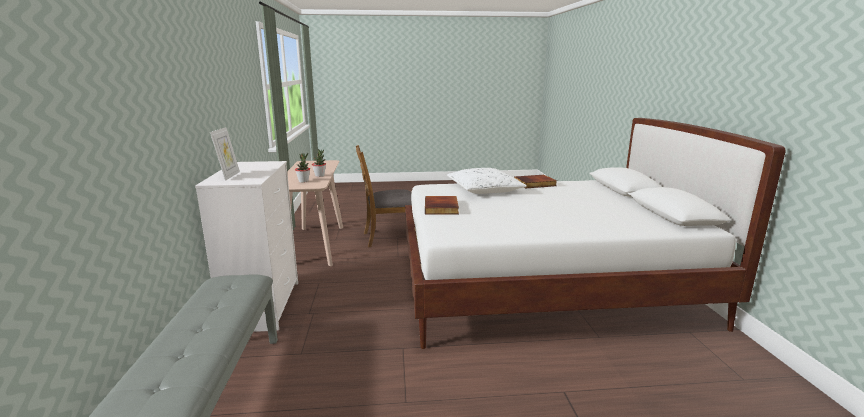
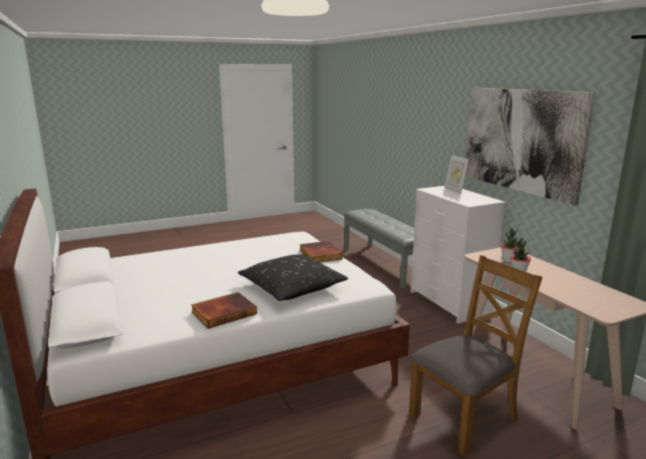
camera: 160 degrees right, 0 degrees up
(225, 91) = (521, 140): none -> picture
(484, 189) = (292, 287): white pillow -> black pillow

